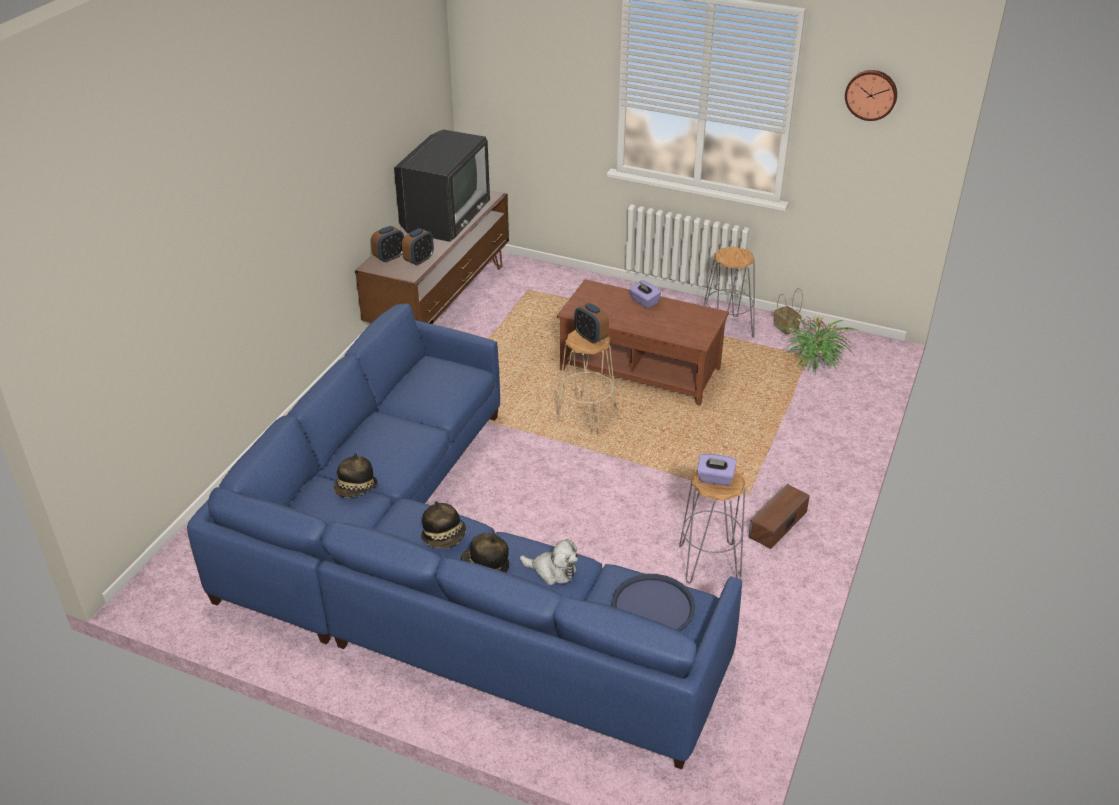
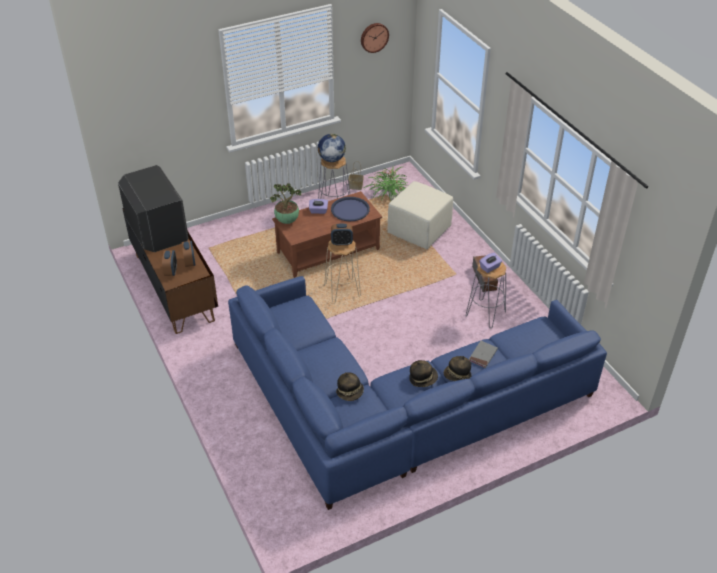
camera: 50 degrees left, 5 degrees up
(552, 571) = (482, 355): plush toy -> grey book
(595, 291) = (288, 221): none -> potted plant
(653, 607) = (535, 337): blue tray -> blue tray (350, 210)
(733, 254) = (331, 159): none -> globe
(784, 419) = (419, 230): none -> beige ottoman

